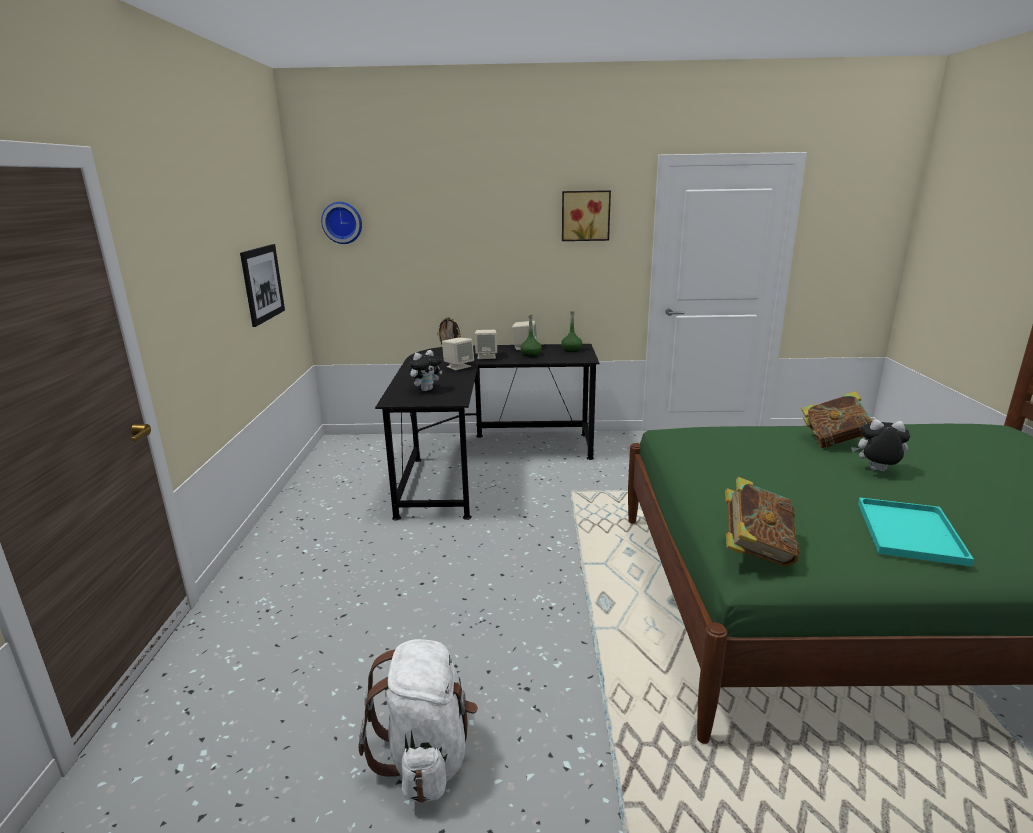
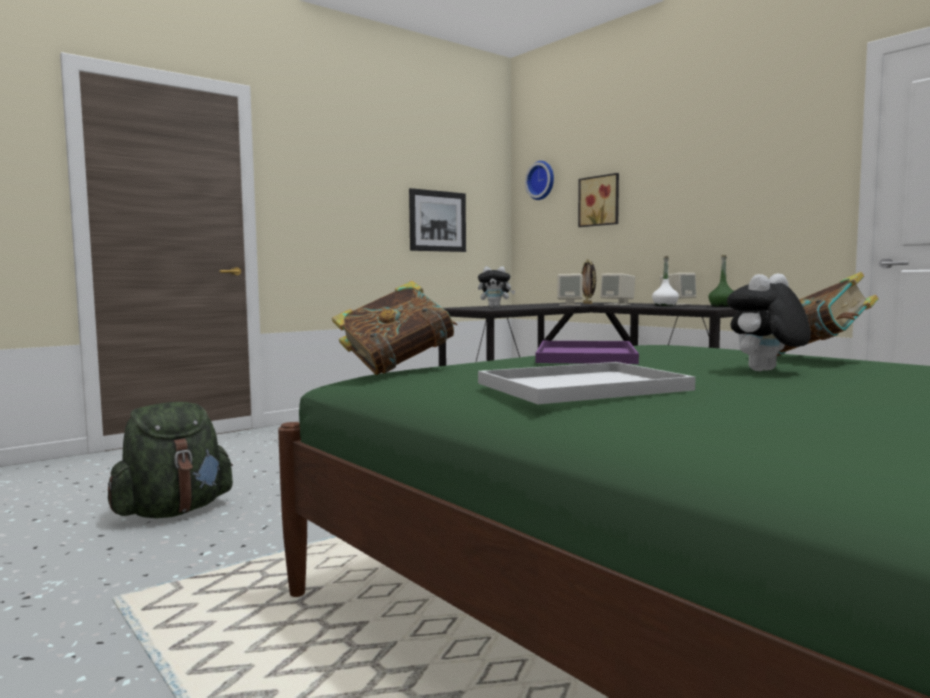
camera: 50 degrees right, 15 degrees down
(426, 756) = (173, 511): white backpack -> green backpack
(530, 354) = (665, 305): green bottle -> white bottle
(585, 215) = (766, 140): picture -> picture (600, 201)
(758, 477) = (584, 355): none -> purple tray
(876, 471) = (765, 371): plush toy -> plush toy turned 105 degrees counterclockwise
(911, 533) = (580, 387): turquoise tray -> white tray

